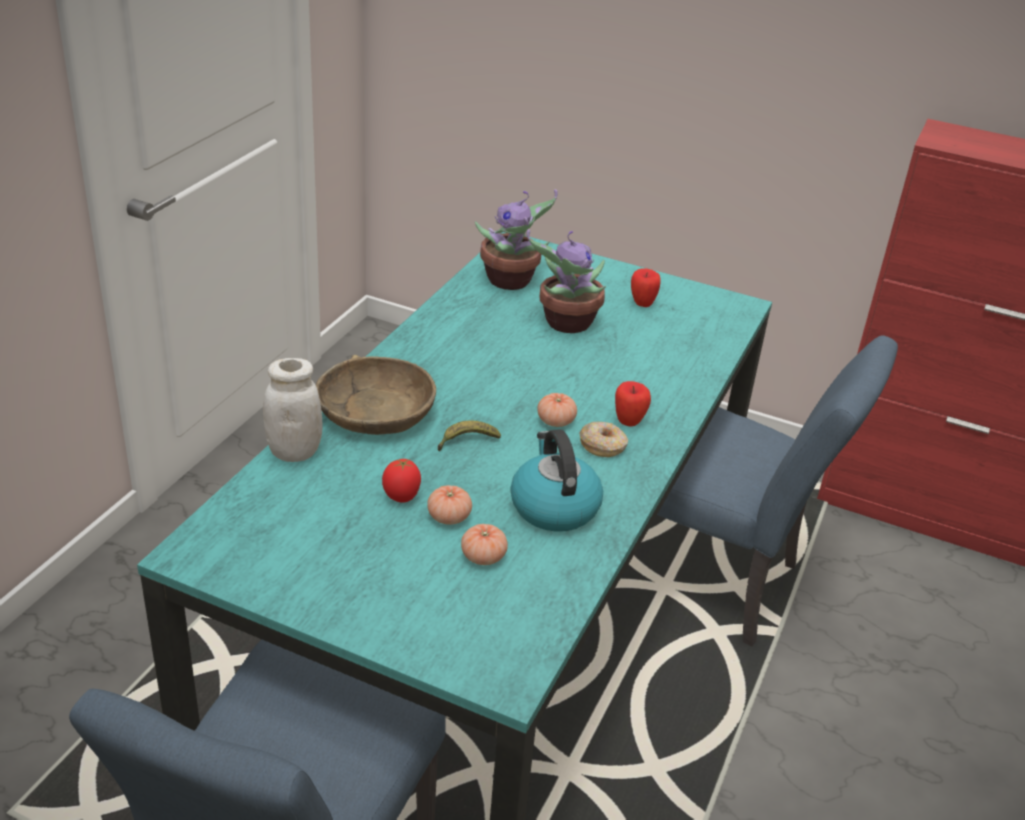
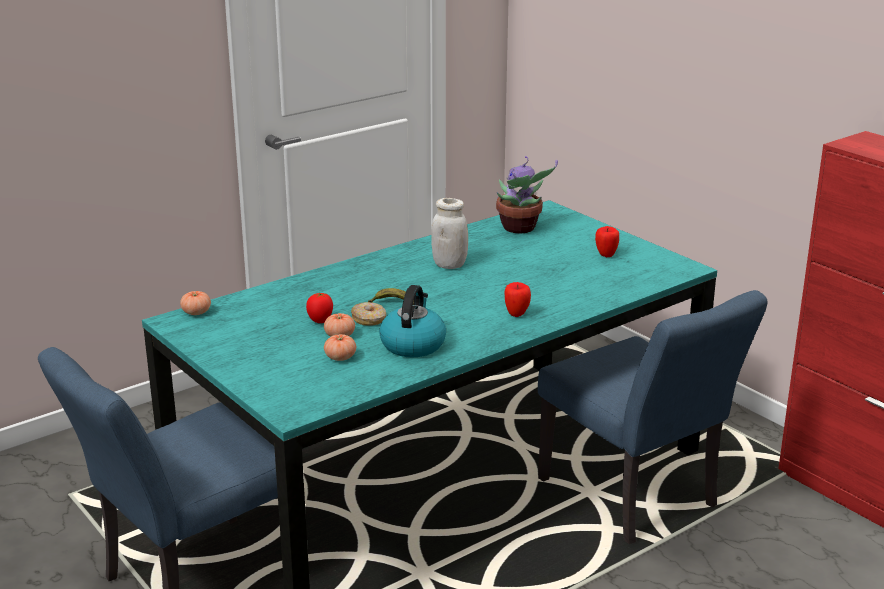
camera: 30 degrees right, 10 degrees down
(294, 452) = (279, 288): white jar -> white jar (449, 265)
(375, 412) = (348, 279): brown bowl -> none
(556, 421) = (464, 304): tomato -> tomato (196, 312)
(566, 323) = (533, 257): potted plant -> none
(603, 446) = (483, 322): donut -> donut (369, 319)

